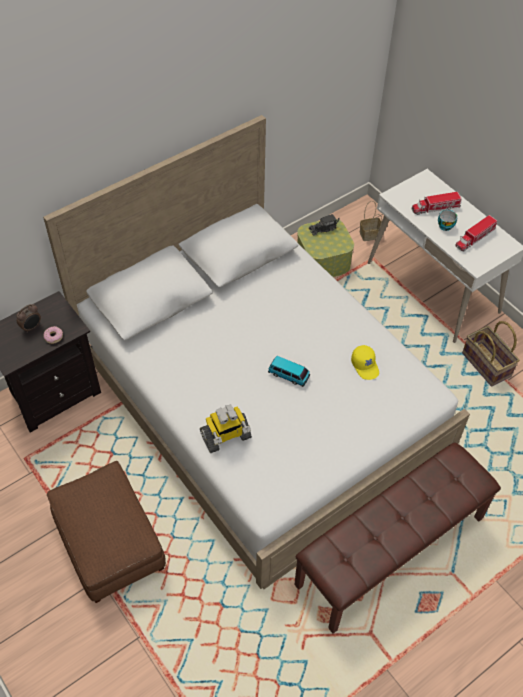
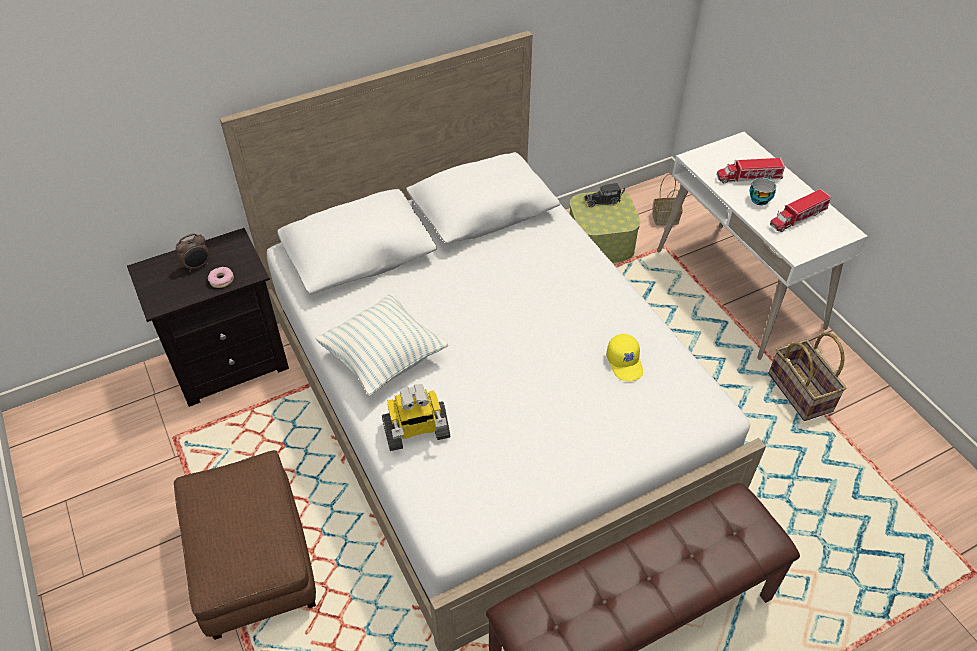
camera: 10 degrees right, 5 degrees down
(190, 384) = (384, 359): none -> pillow
(288, 375) = (518, 363): toy car -> none

